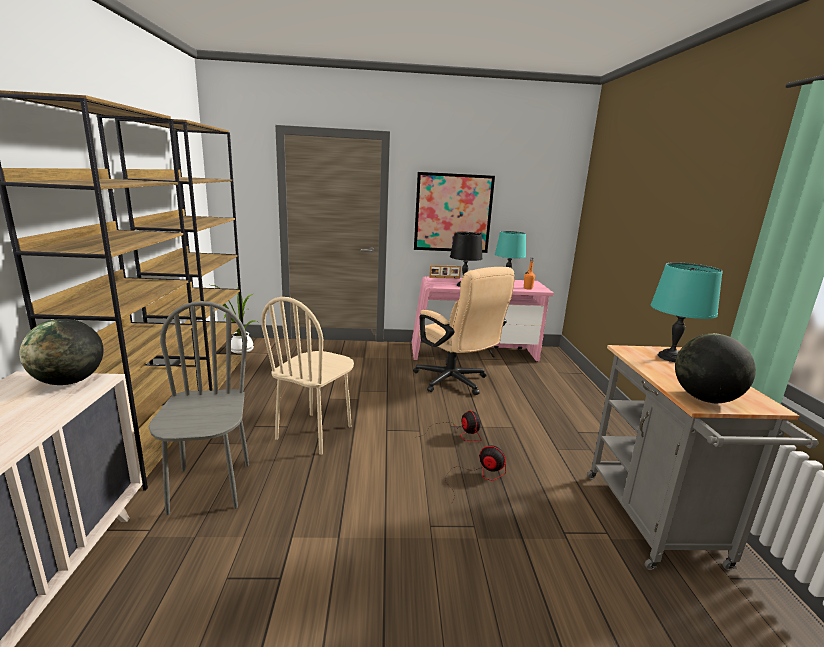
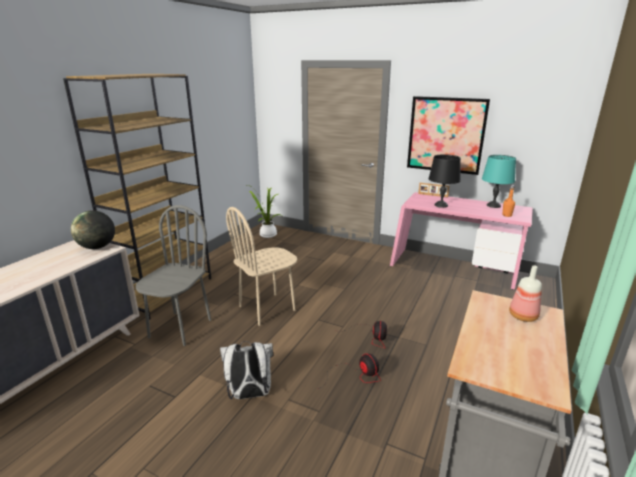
camera: 30 degrees right, 5 degrees up
(205, 380) = (229, 254): brown bookcase -> none
(381, 537) = (249, 394): none -> white backpack
(455, 383) = (409, 293): beige office chair -> none
(671, 357) = (523, 317): turquoise table lamp -> bottle
(705, 399) = (484, 364): globe -> none

